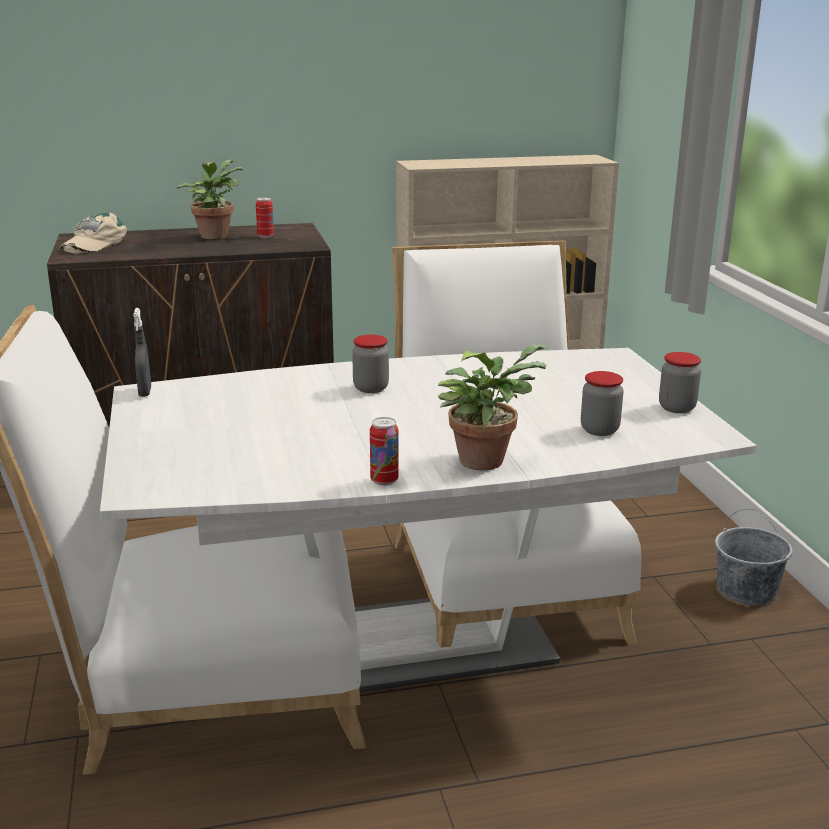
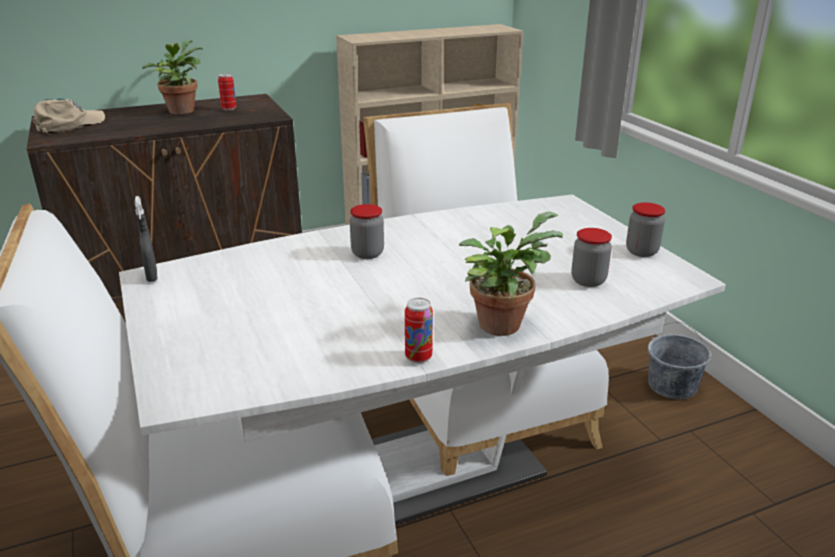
camera: 10 degrees left, 5 degrees up
(94, 244) = (69, 125): beige cap -> beige cap turned 150 degrees counterclockwise

